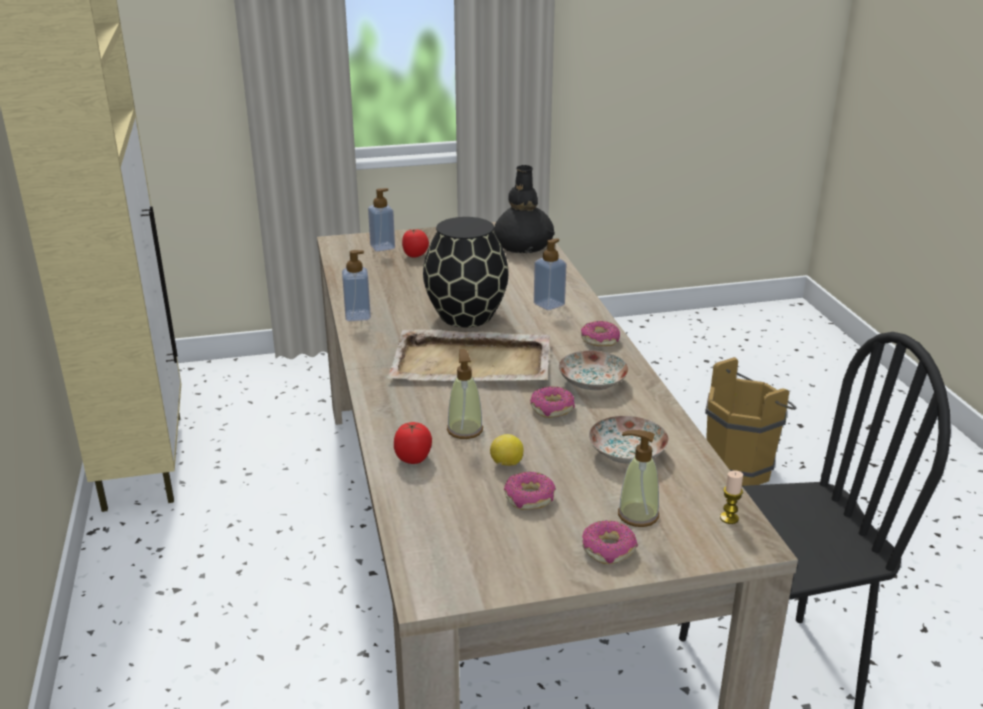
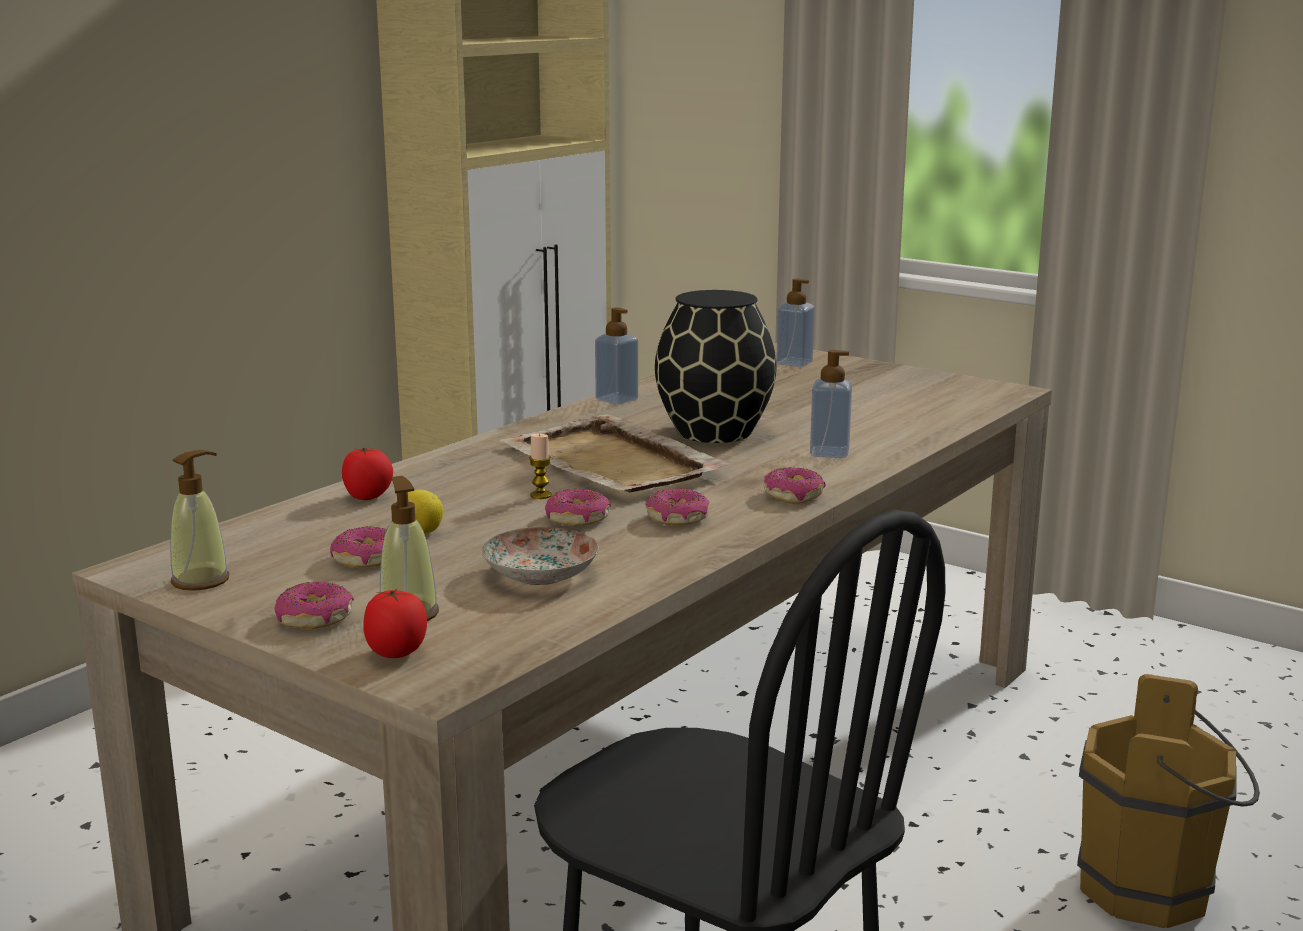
camera: 50 degrees right, 10 degrees down
(415, 255) = (807, 377): tomato -> tomato (397, 654)
(465, 430) = (461, 499): soap dispenser -> soap dispenser (201, 580)
(523, 246) = (952, 404): black vase -> none
(591, 382) = (677, 518): plate -> donut
(729, 518) = (475, 660): candle -> candle (540, 495)

